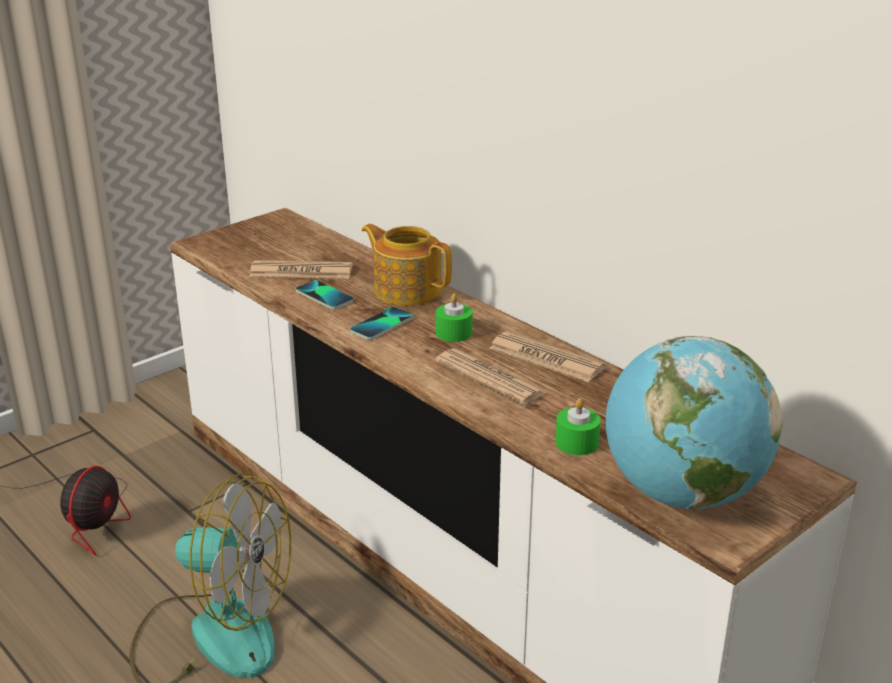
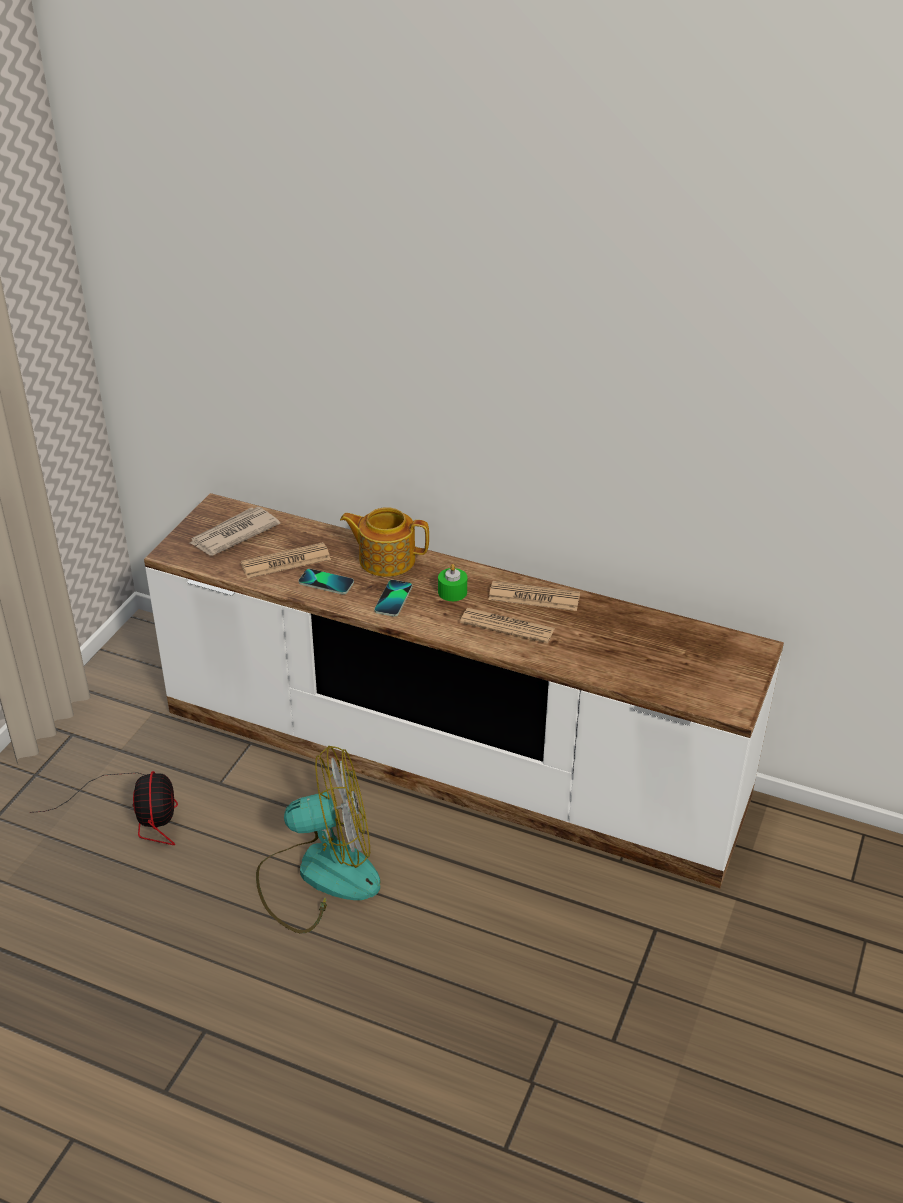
camera: 25 degrees left, 10 degrees up
(273, 241) = (233, 534): none -> newspaper
(577, 442) = (601, 664): green candle -> none
(682, 494) = (690, 684): globe -> none

